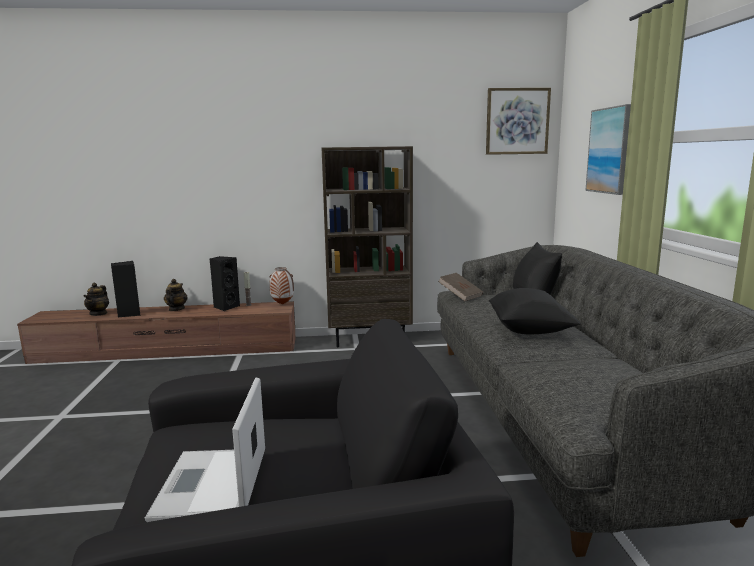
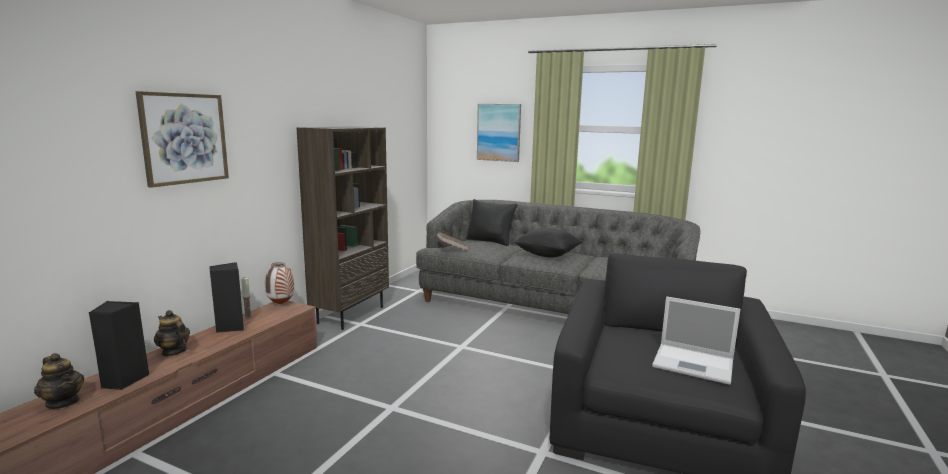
camera: 60 degrees left, 0 degrees up
(517, 121) = (409, 105): picture -> picture (184, 138)

